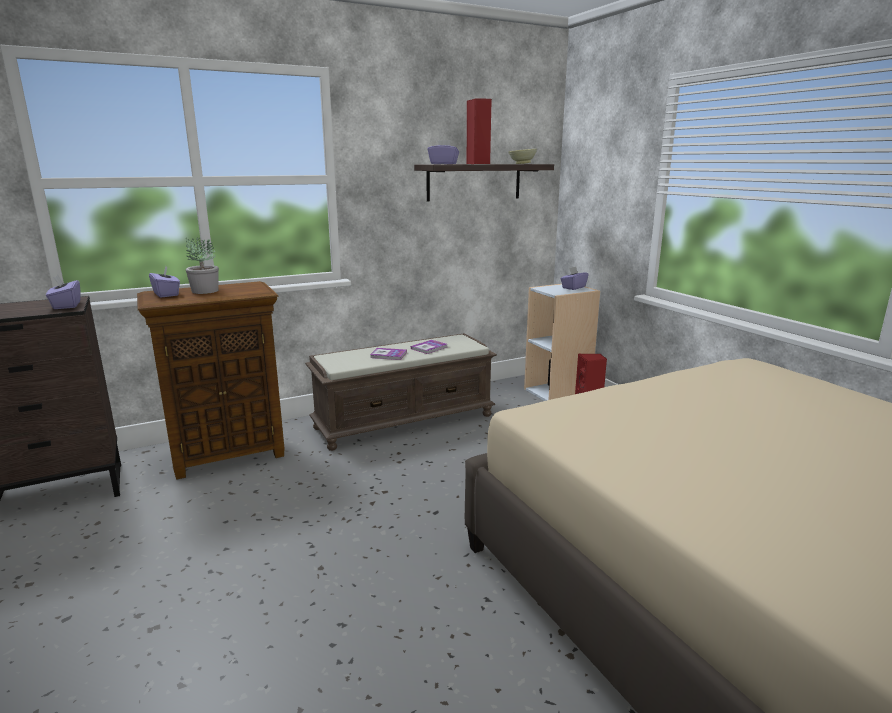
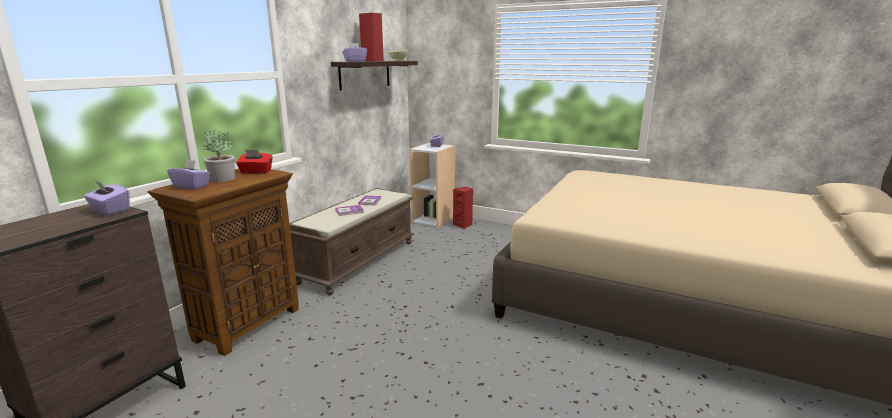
camera: 35 degrees left, 0 degrees up
(246, 289) = (256, 172): none -> red tissue box

